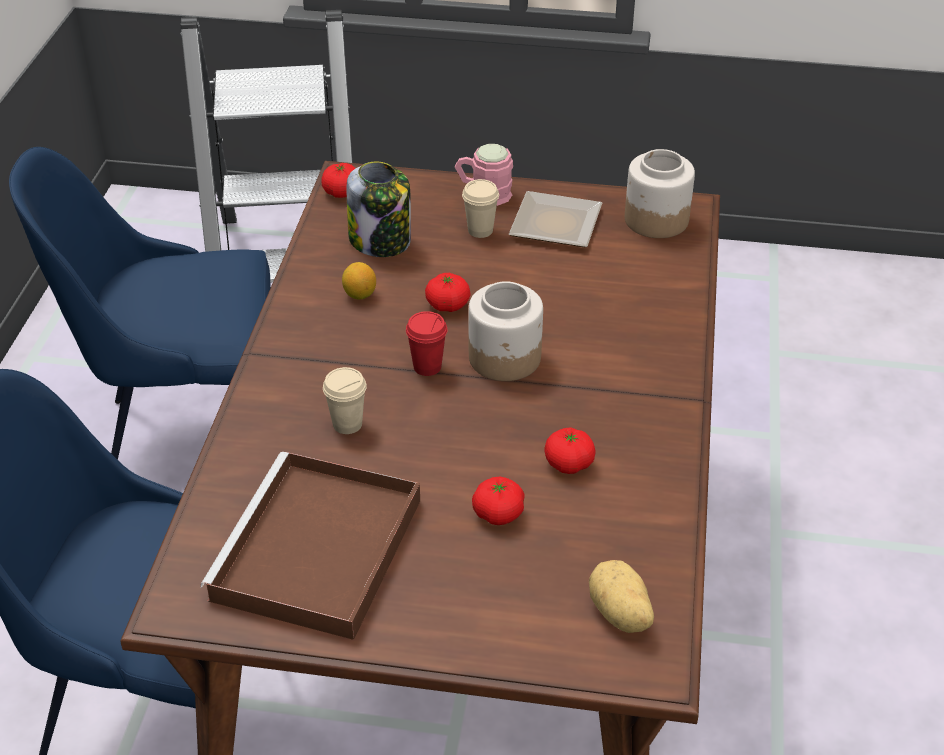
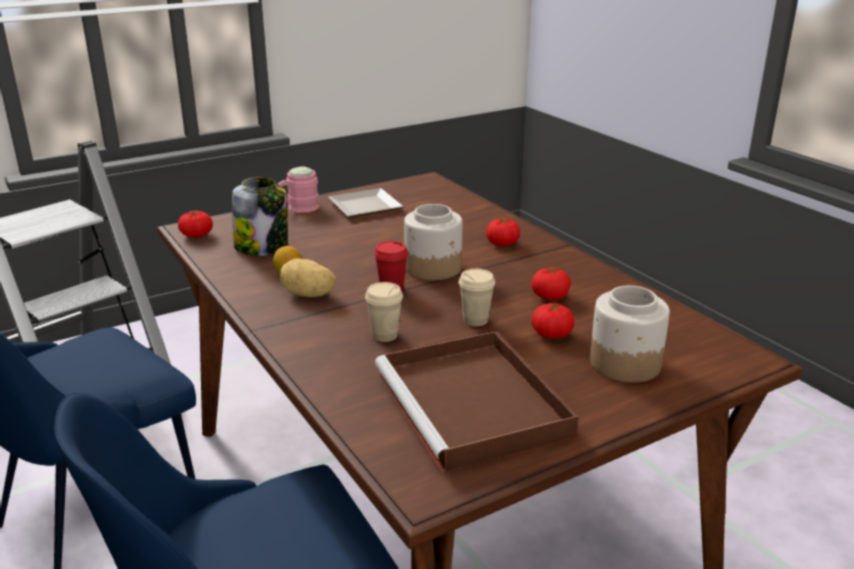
camera: 40 degrees left, 15 degrees down
(447, 305) = (357, 259): tomato -> tomato (502, 243)
(480, 230) = (322, 223): beige cup -> beige cup (475, 320)
(619, 614) = (693, 345): potato -> potato (308, 295)
(655, 219) = (419, 188): jar -> jar (624, 363)

